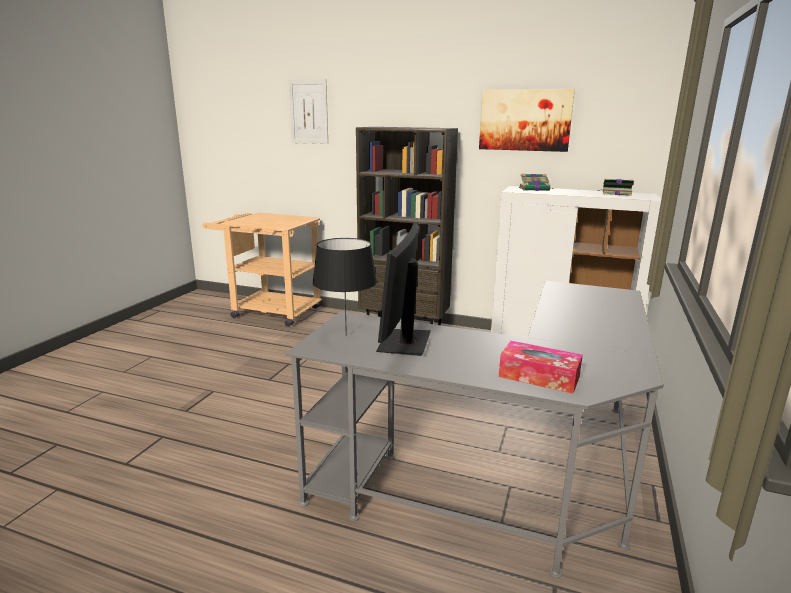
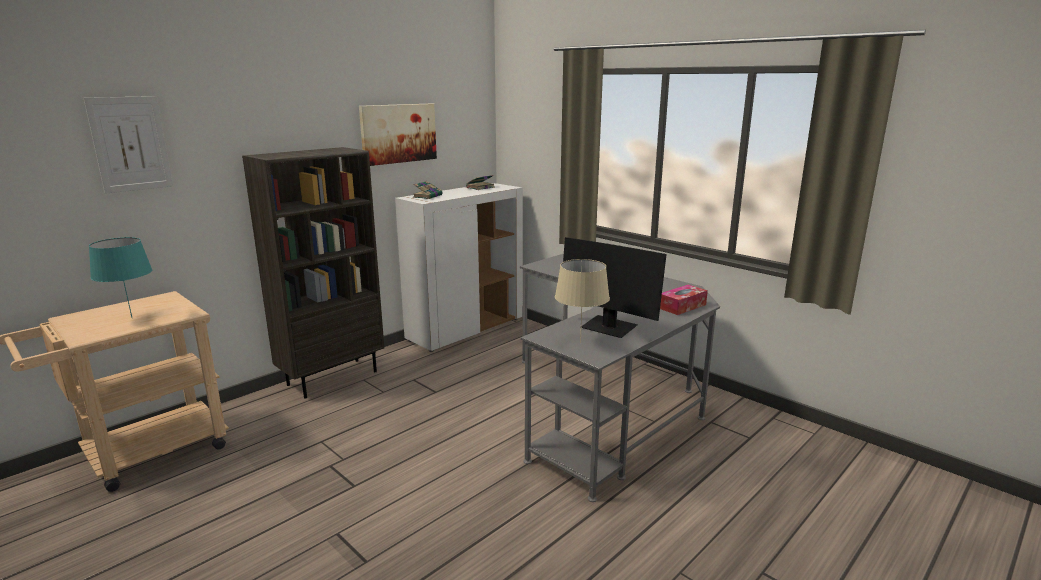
camera: 65 degrees left, 0 degrees up
(267, 221) = (131, 318): none -> turquoise table lamp
(346, 335) = (579, 342): black table lamp -> beige table lamp

